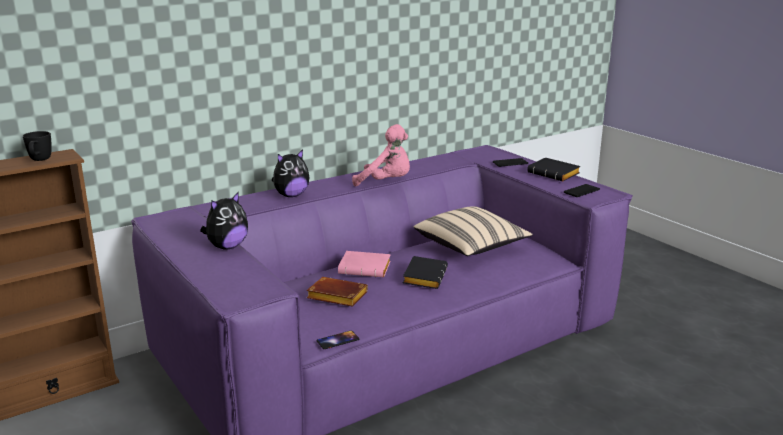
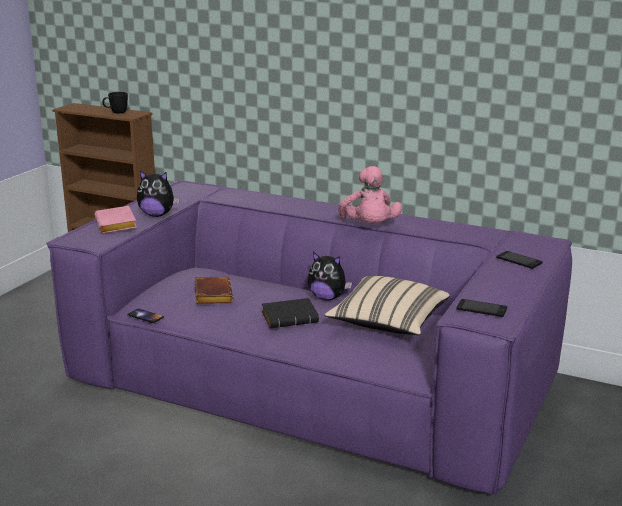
camera: 60 degrees right, 0 degrees up
(291, 195) = (286, 205): plush toy -> plush toy (327, 298)
(366, 268) = (278, 292): pink book -> pink book (117, 225)
(555, 174) = (517, 286): black book -> none

